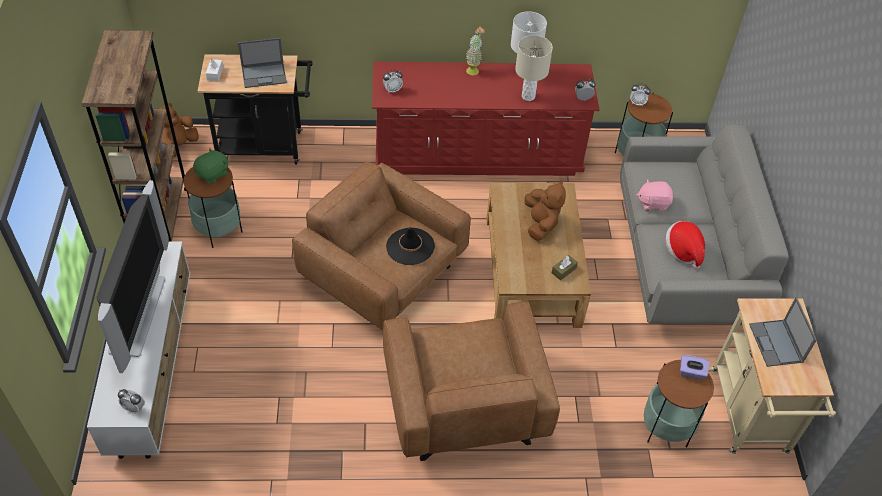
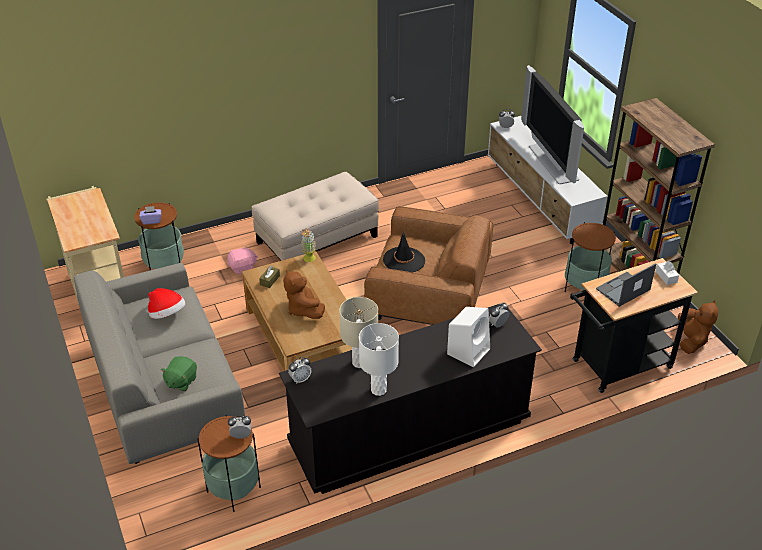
camera: 160 degrees right, 10 degrees down
(213, 174) = (593, 240): green plush toy -> green plush toy (181, 381)
(432, 78) = (469, 350): none -> white speaker
(465, 404) = (317, 239): brown armchair -> beige ottoman
(473, 69) = (433, 375): potted plant -> potted plant (309, 260)
(478, 153) = (409, 432): red dresser -> black dresser
(653, 203) = (202, 350): pink plush toy -> pink plush toy (242, 267)
(776, 343) = (88, 217): laptop -> none

